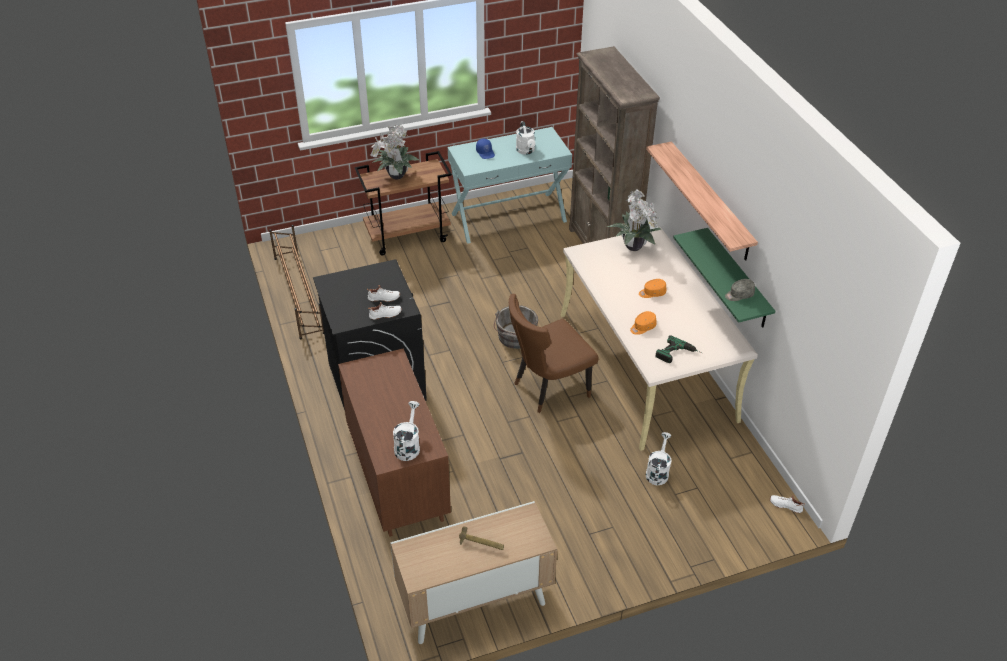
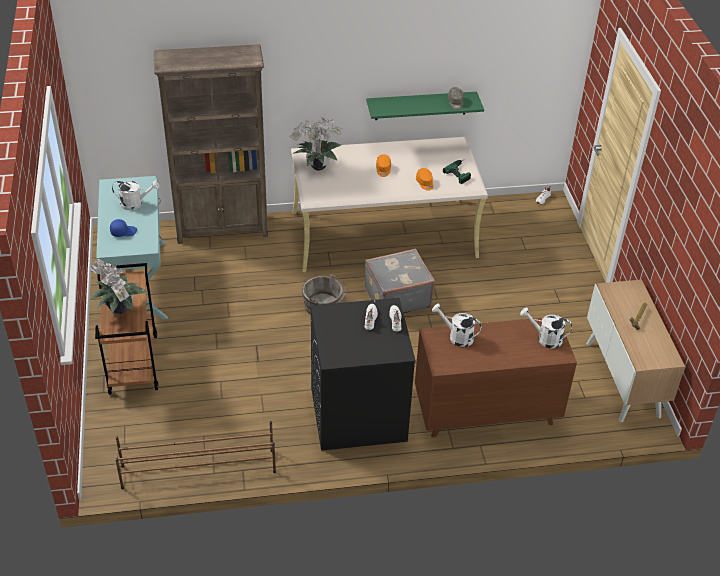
camera: 80 degrees left, 0 degrees up
(547, 388) = (396, 297): brown chair -> grey suitcase
(657, 471) = (502, 253): white watering can -> white watering can (456, 337)
(710, 201) = (364, 76): shelf -> none

